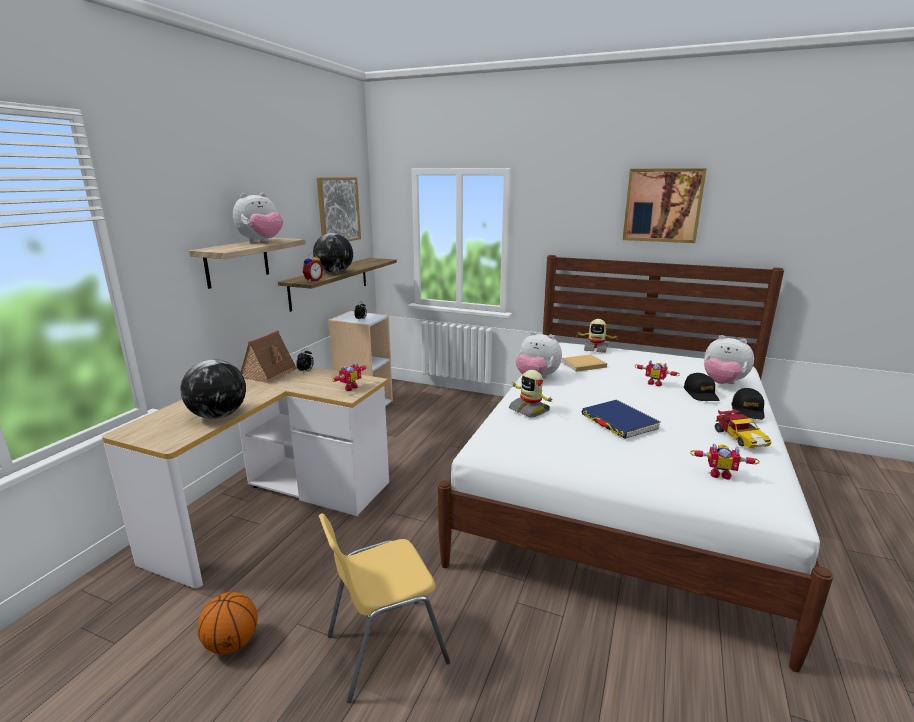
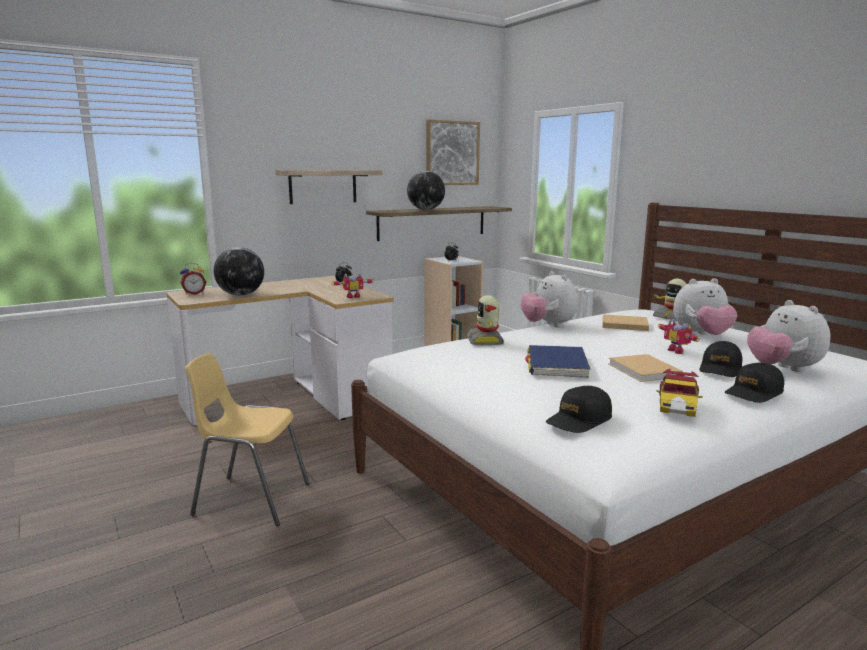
camera: 35 degrees right, 5 degrees down
(232, 643) = (174, 459): basketball -> none
(262, 242) = (341, 169): plush toy -> plush toy (701, 335)
(271, 373) = (319, 281): toy house -> none
(312, 280) = (392, 211): alarm clock -> alarm clock (194, 293)
(662, 205) = (791, 134): picture -> none
(672, 410) = (645, 371): none -> beige book
(719, 474) = (579, 420): toy robot -> black cap

